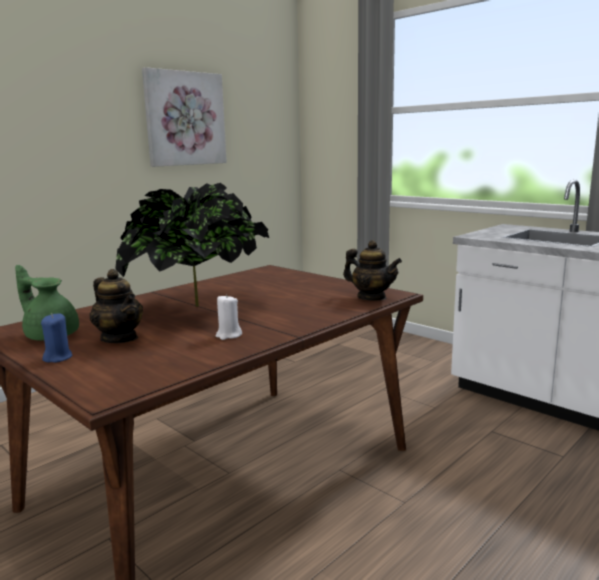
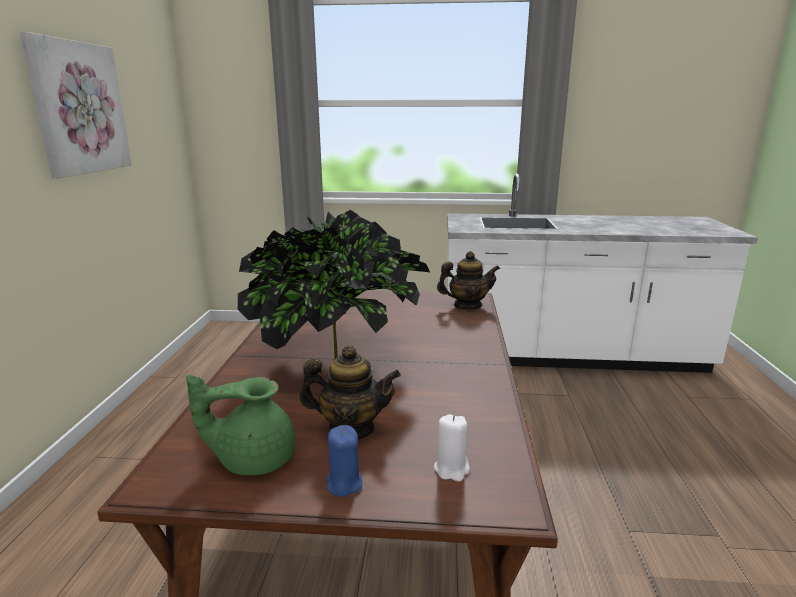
camera: 40 degrees left, 5 degrees up
(228, 335) = (448, 383): white candle -> white candle (451, 469)

